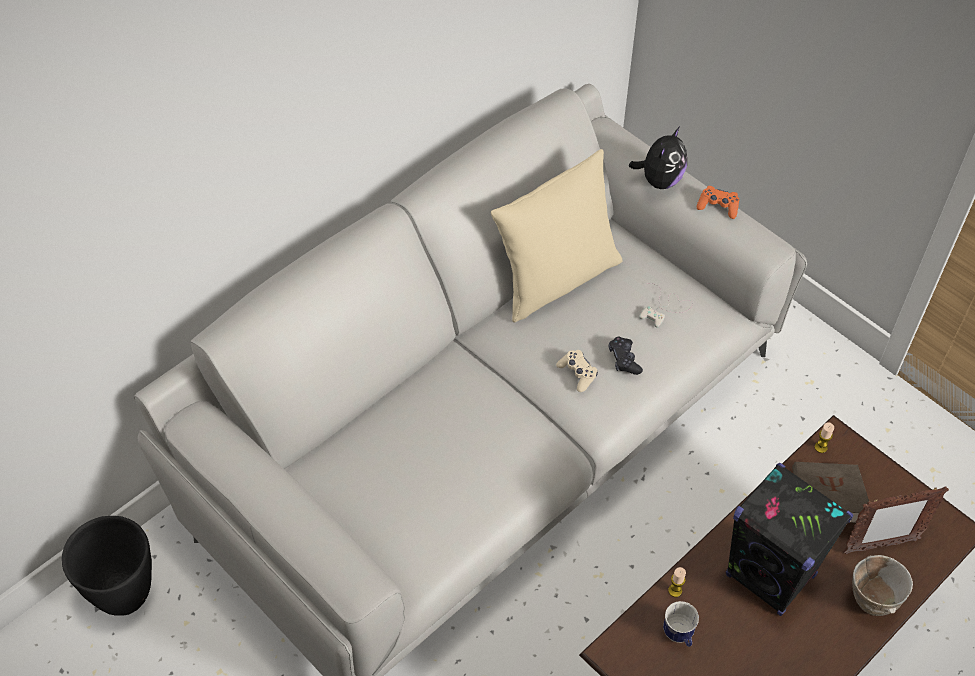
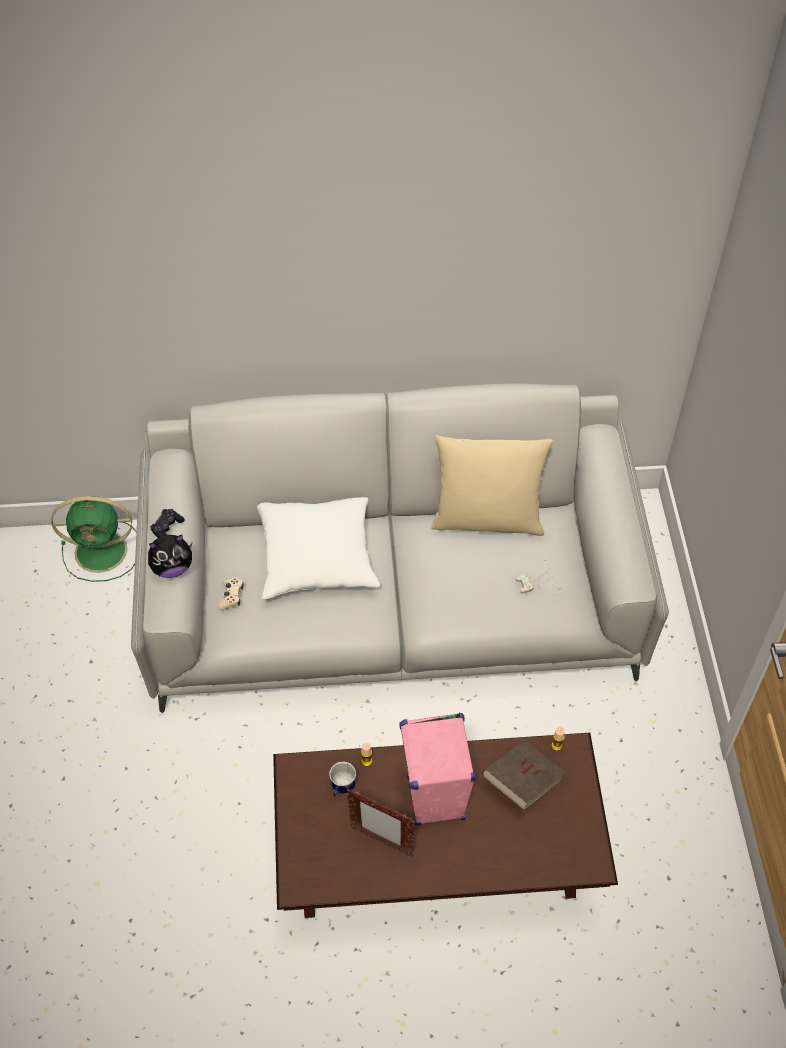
camera: 40 degrees right, 0 degrees up
(124, 593) = (103, 551): black planter -> green fan
(431, 424) = (317, 557): none -> white pillow
(577, 374) = (438, 587): beige game controller -> beige game controller (231, 596)
(624, 360) = (477, 598): black game controller -> black game controller (167, 528)
(659, 180) = (604, 492): plush toy -> plush toy (172, 568)
(718, 206) = (627, 535): orange game controller -> none
(770, 576) = (436, 798): black speaker -> pink speaker
(871, 600) = (486, 862): bowl -> none
(880, 546) = (529, 835): picture frame -> picture frame (381, 841)

